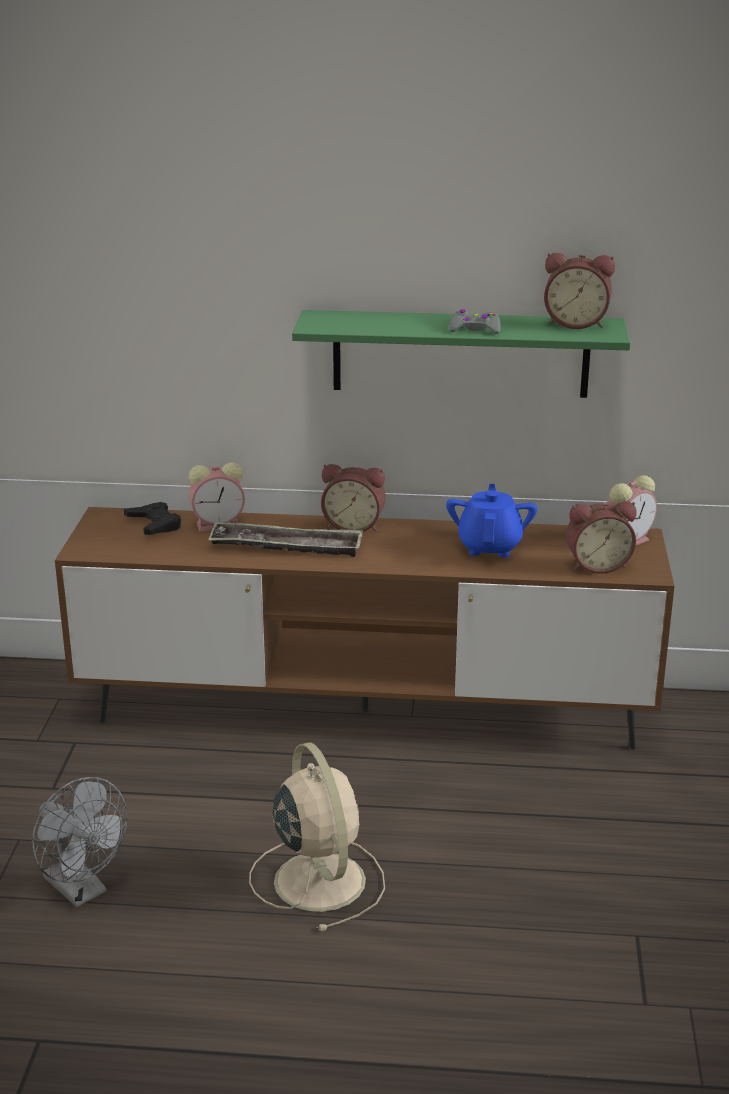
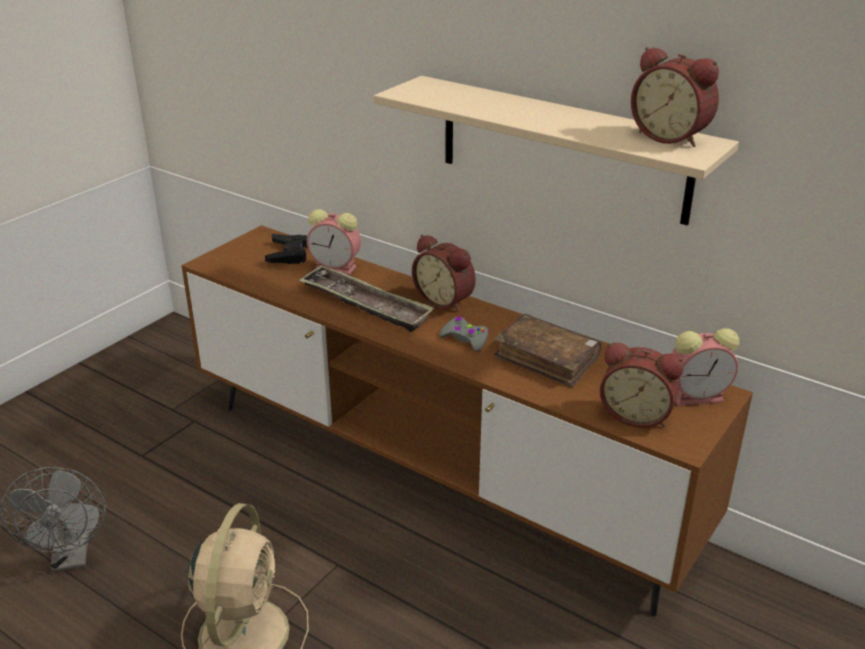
camera: 30 degrees right, 5 degrees up
(460, 353) = (562, 149): green shelf -> beige shelf
(475, 329) = (550, 123): grey game controller -> grey game controller (465, 339)
(490, 547) = (547, 359): blue teapot -> brown book

